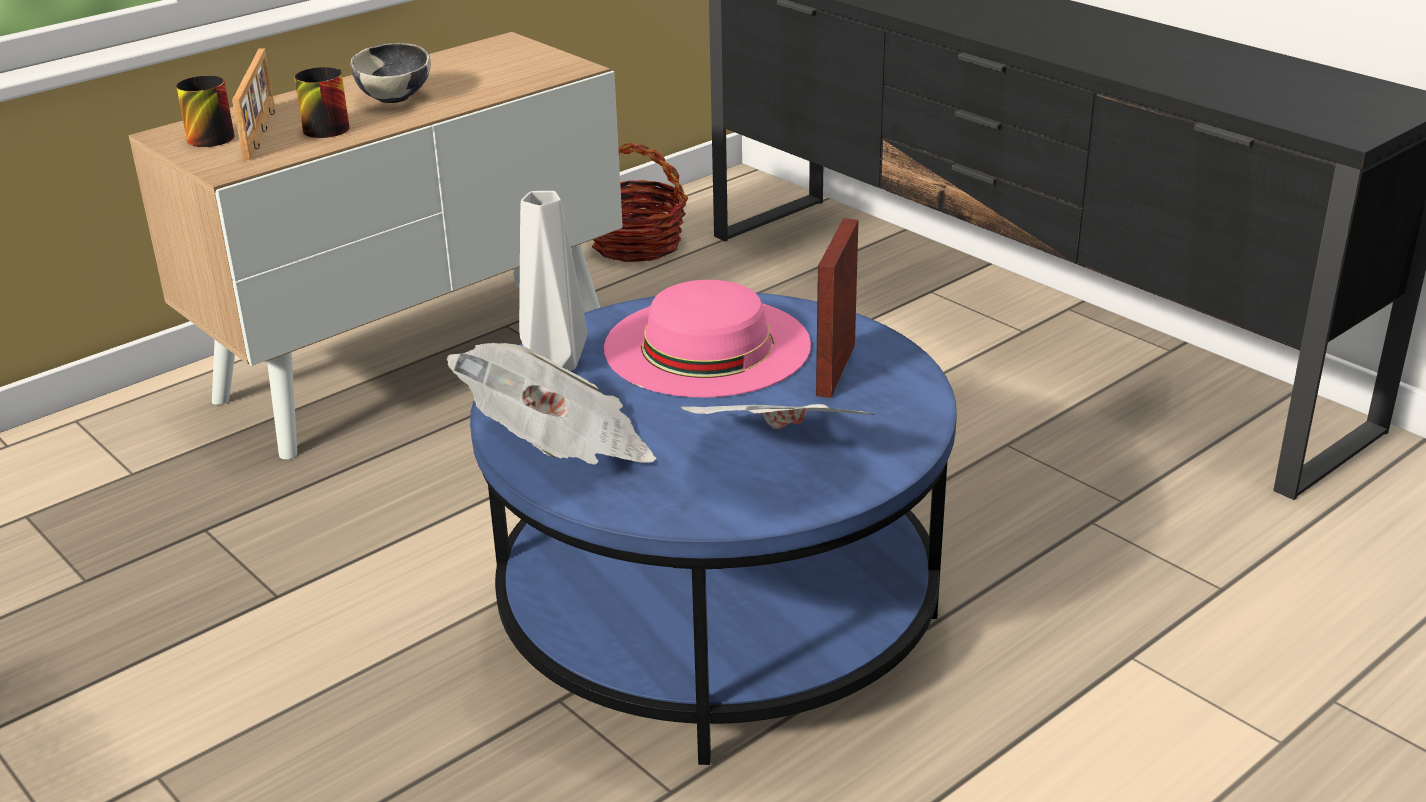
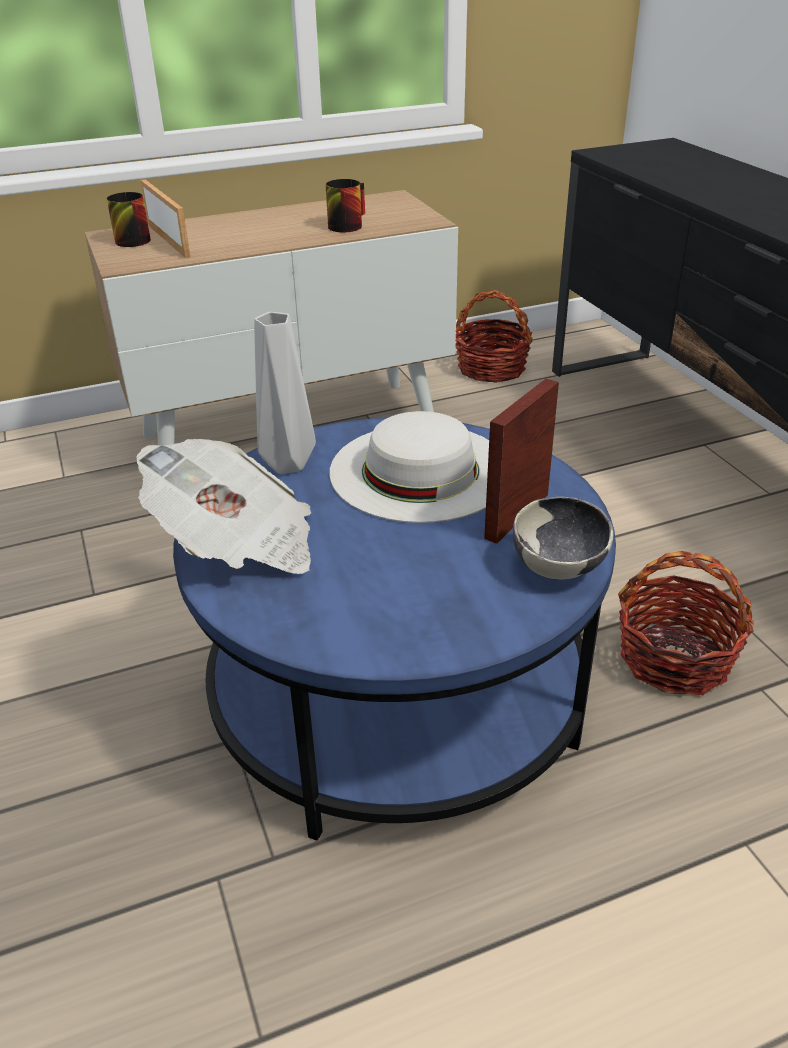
camera: 20 degrees right, 5 degrees up
(262, 131) = (170, 240): picture frame -> picture frame turned 45 degrees counterclockwise
(325, 126) = (216, 242): mug -> mug (346, 224)
(395, 98) = (281, 228): bowl -> bowl (559, 567)
(707, 346) = (420, 470): pink hat -> white hat
(779, 454) = (417, 591): newspaper -> none
(995, 513) = (674, 658): none -> basket

